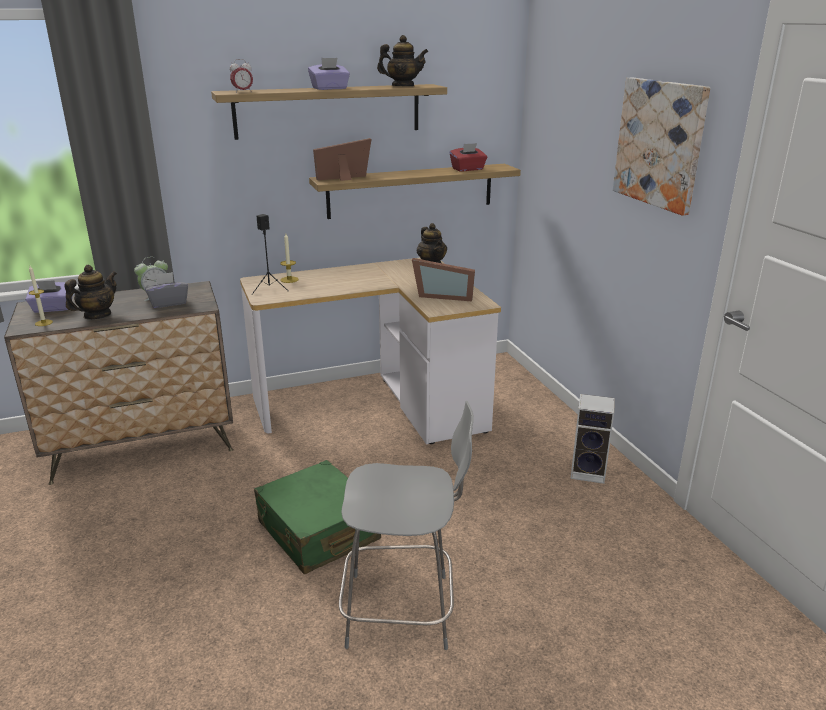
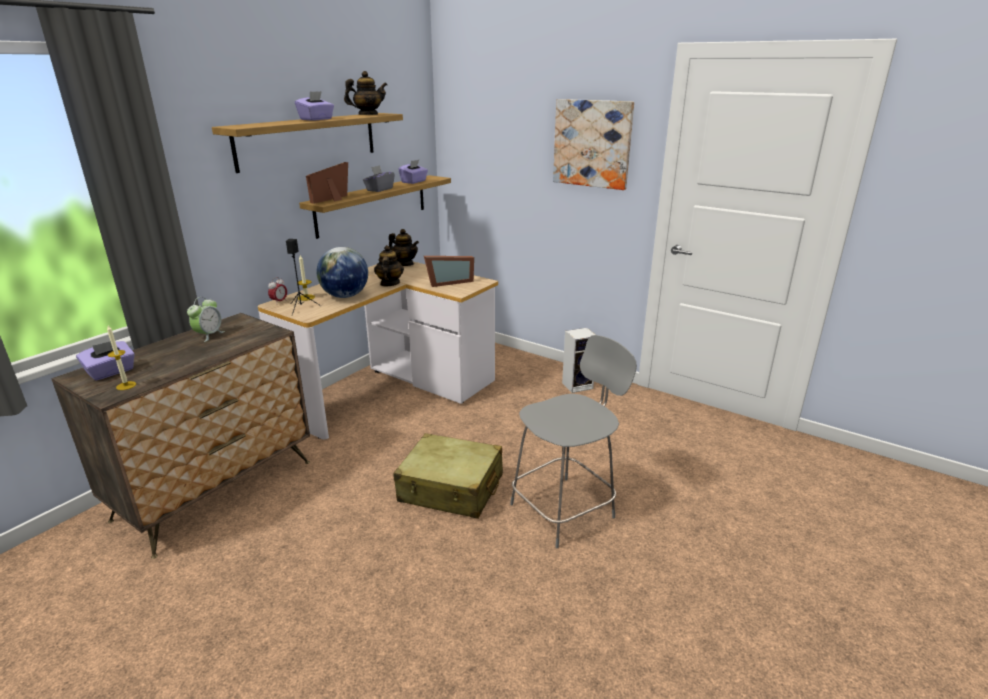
camera: 35 degrees left, 0 degrees up
(97, 315) = (176, 365): teapot -> teapot (389, 283)
(168, 303) = (234, 338): grey tissue box -> grey tissue box (379, 189)
(242, 92) = (251, 125): alarm clock -> alarm clock (279, 302)
(318, 531) = (451, 488): green suitcase -> beige suitcase
(323, 286) = (345, 296): none -> globe
(468, 169) = (414, 182): red tissue box -> purple tissue box

